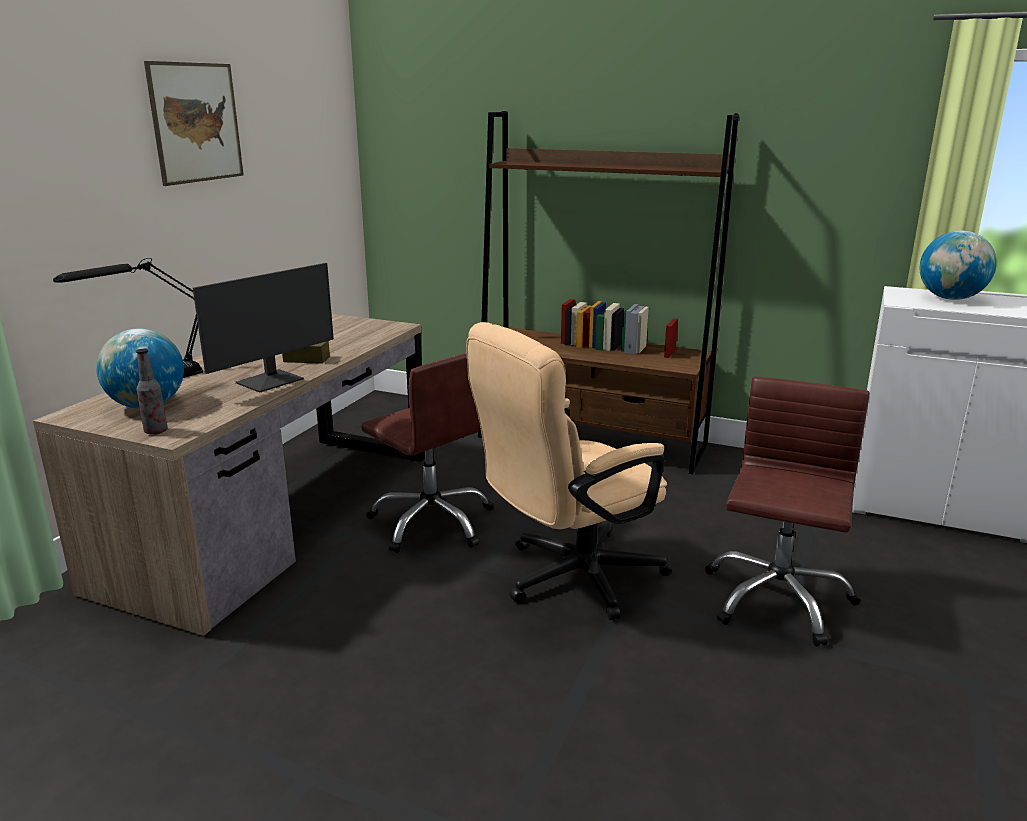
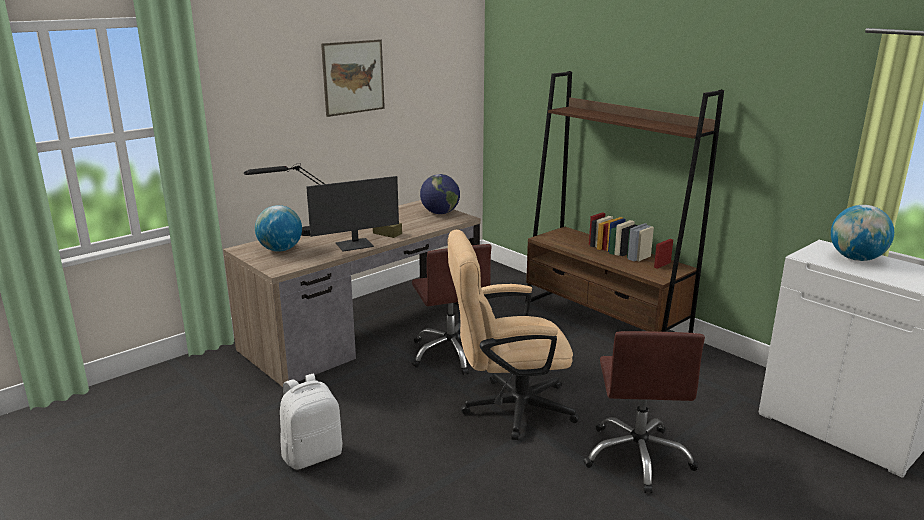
camera: 25 degrees right, 0 degrees up
(156, 431) = (272, 266): bottle -> none
(332, 734) = (313, 455): none -> white backpack
(357, 325) = (440, 213): none -> globe
(776, 598) = (638, 457): brown office chair -> brown office chair turned 135 degrees clockwise

